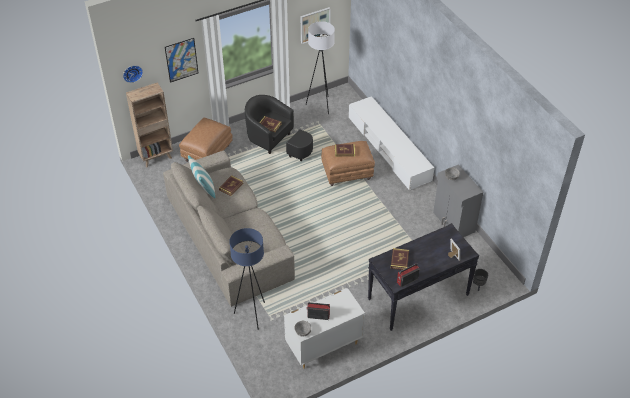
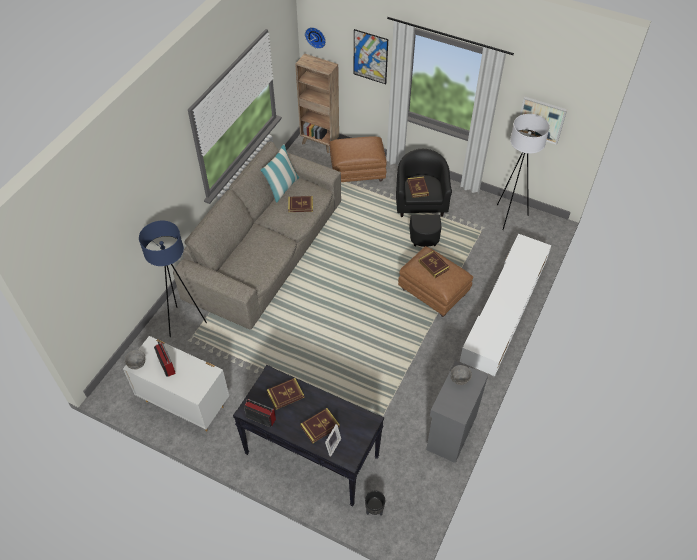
camera: 55 degrees right, 5 degrees up
(435, 255) = (320, 426): none -> book

